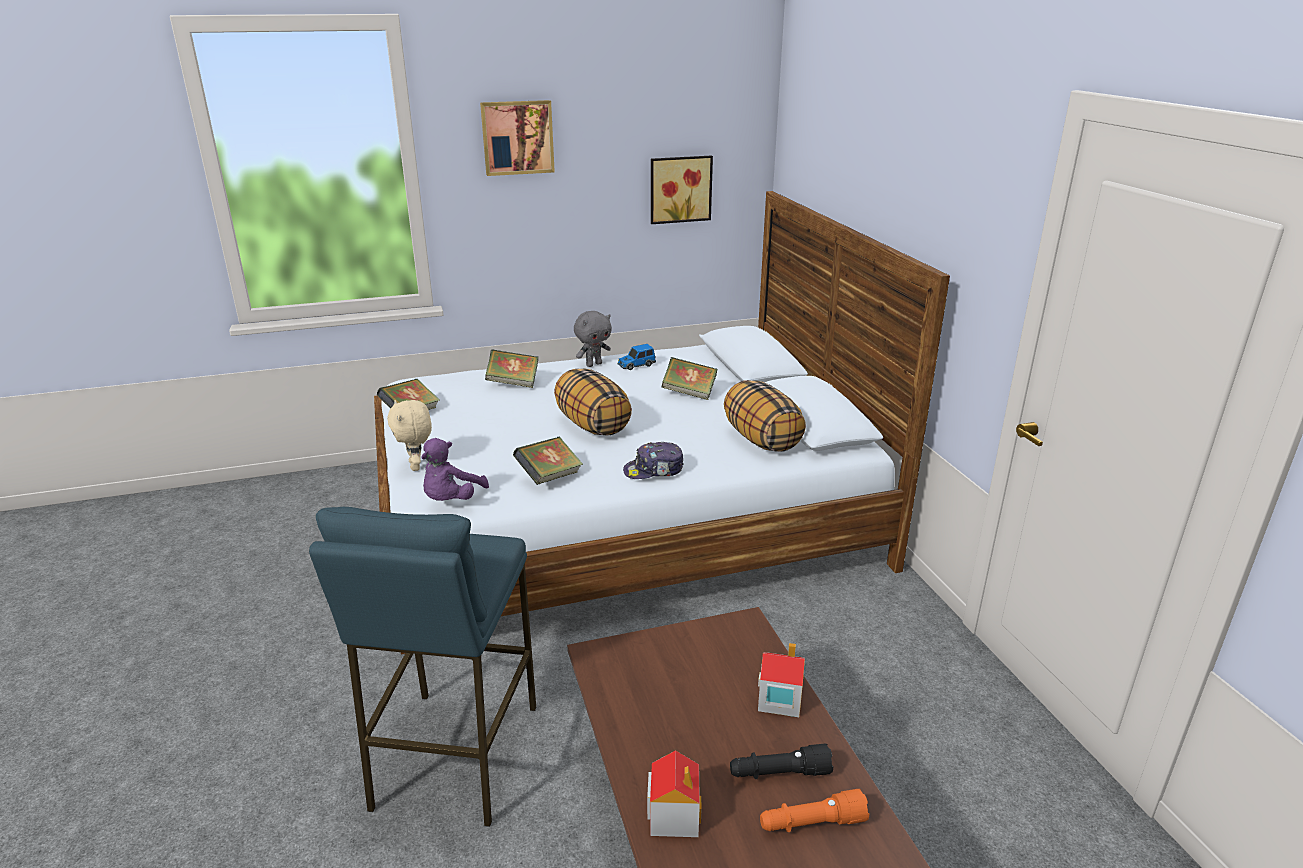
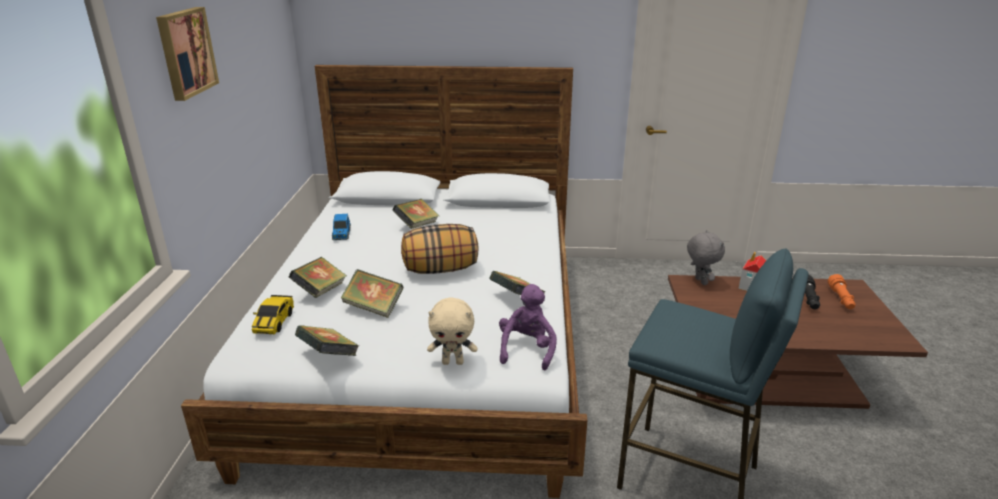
camera: 70 degrees left, 0 degrees up
(451, 500) = (527, 349): purple plush toy -> purple plush toy turned 120 degrees counterclockwise
(453, 380) = (274, 322): none -> toy car
(497, 412) = (373, 307): none -> book
(594, 364) = (317, 251): grey plush toy -> grey plush toy (700, 281)
(654, 470) = (532, 259): cap -> none
(674, 815) = (842, 334): toy house -> none
(679, 189) = (268, 79): picture -> none
(761, 440) = (512, 218): pillow -> none

